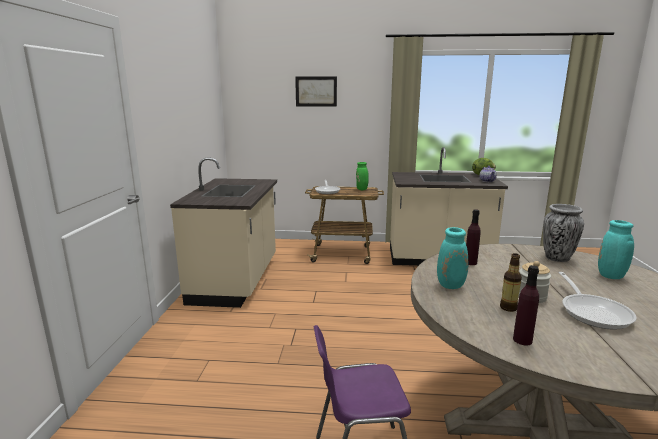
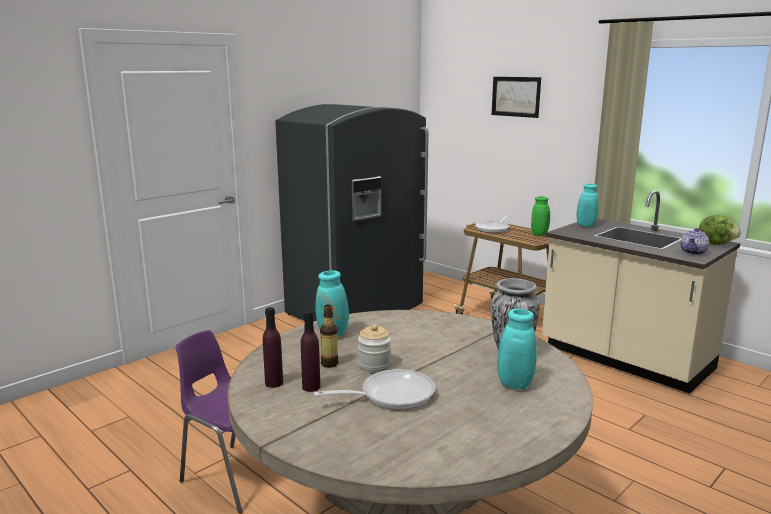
camera: 40 degrees right, 0 degrees up
(236, 280) = (357, 310): beige counter -> grey fridge
(404, 177) = (584, 226): none -> turquoise vase
(470, 262) = (407, 325): purple bottle -> purple bottle (311, 387)
(593, 312) = (390, 395): frying pan -> frying pan turned 150 degrees counterclockwise

